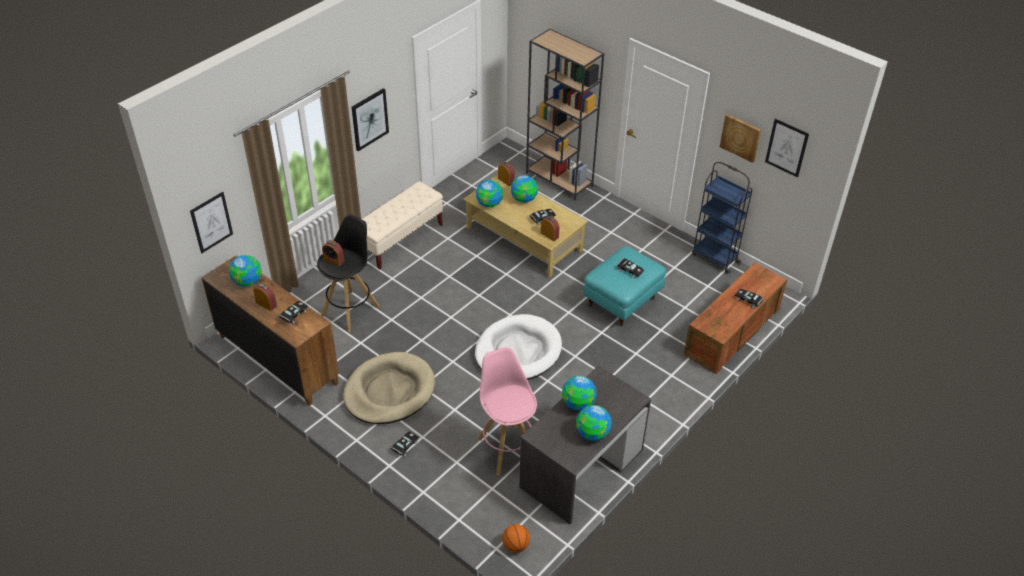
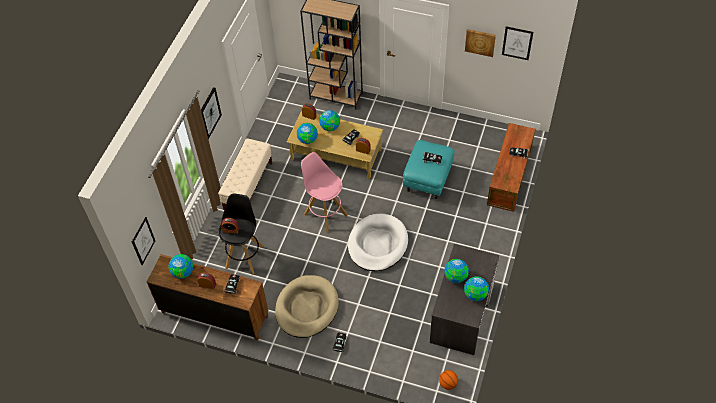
camera: 20 degrees left, 10 degrees up
(507, 448) = (407, 318): pink stool -> pink stool (325, 214)
(715, 258) = (473, 123): blue cart -> none

